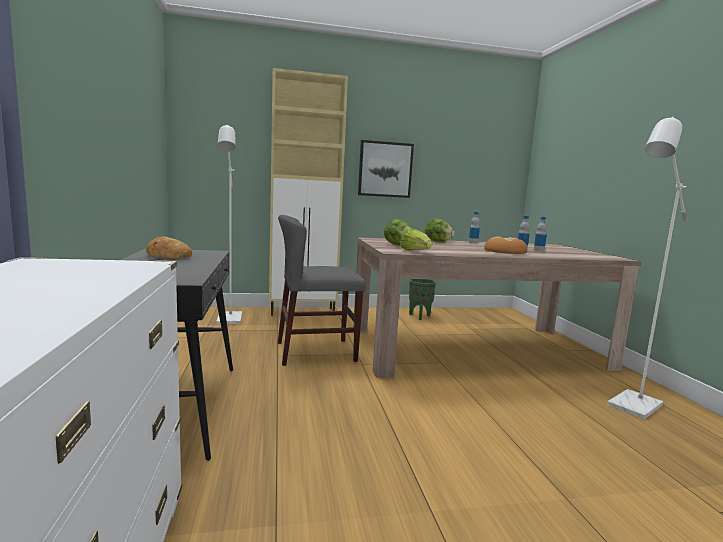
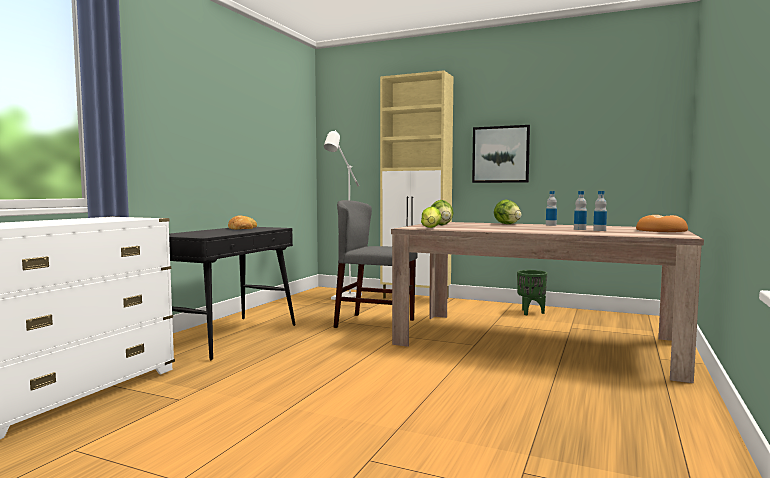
camera: 35 degrees right, 5 degrees down
(505, 251) = (542, 230): bread -> bread (661, 231)
(631, 408) = (617, 407): white floor lamp -> none

